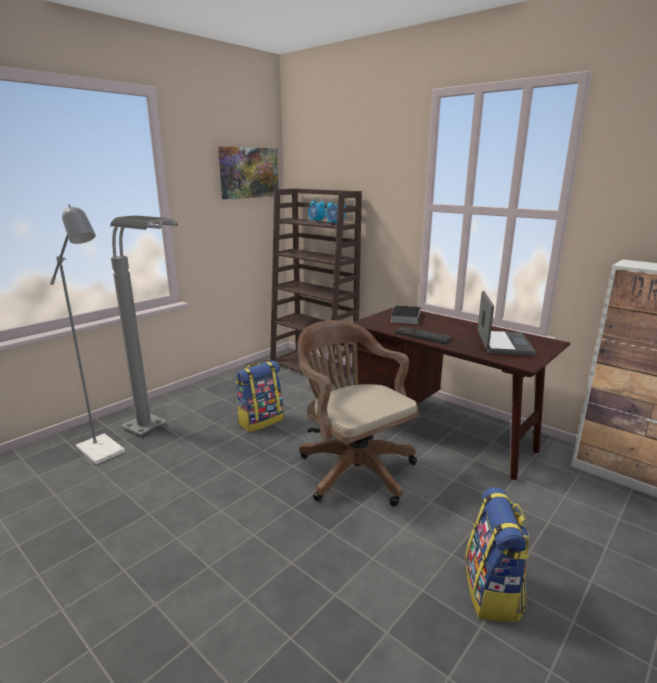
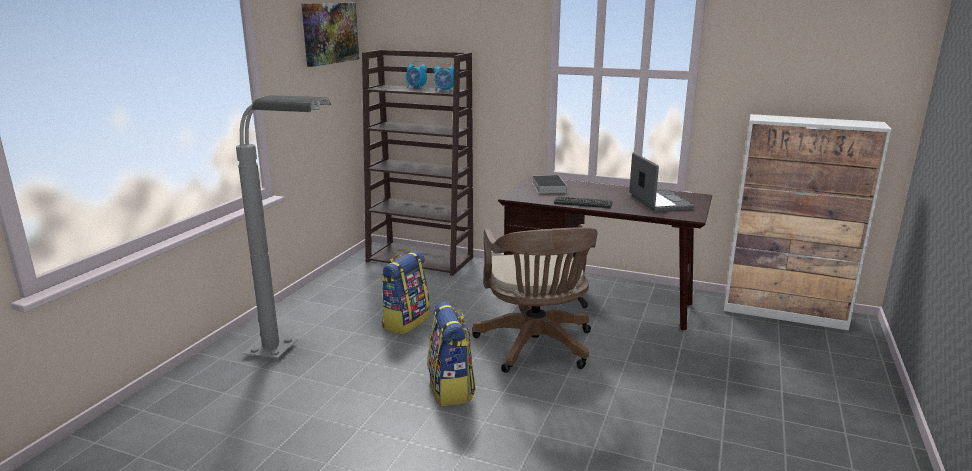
camera: 20 degrees left, 0 degrees up
(105, 453) = (249, 385): grey floor lamp -> none
(353, 468) = (536, 347): brown office chair -> brown office chair turned 135 degrees counterclockwise
(493, 592) = (717, 415): backpack -> backpack (451, 389)

